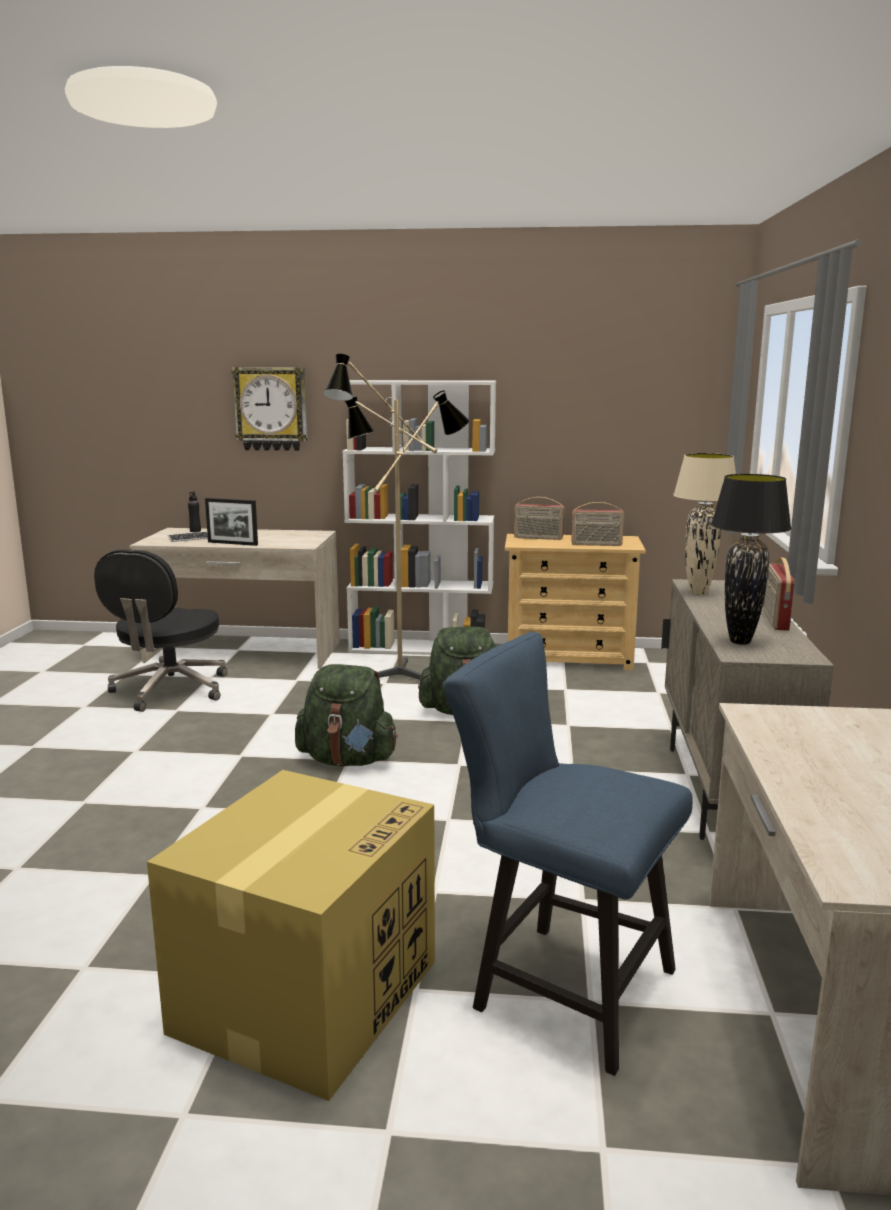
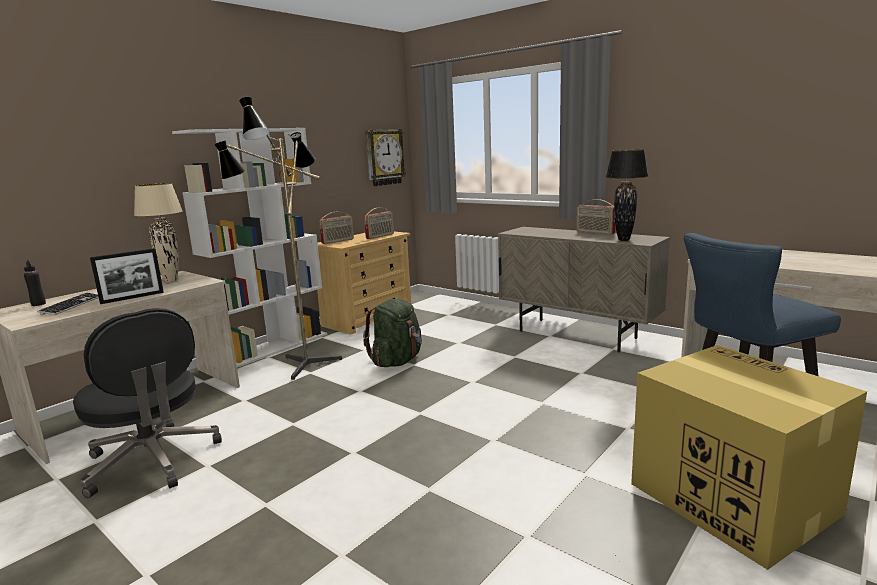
camera: 55 degrees left, 0 degrees up
(271, 409) = (94, 163): wall clock -> wall clock (384, 157)
(348, 760) = (420, 413): green backpack -> none
(697, 593) = (531, 234): beige table lamp -> beige table lamp (170, 281)

